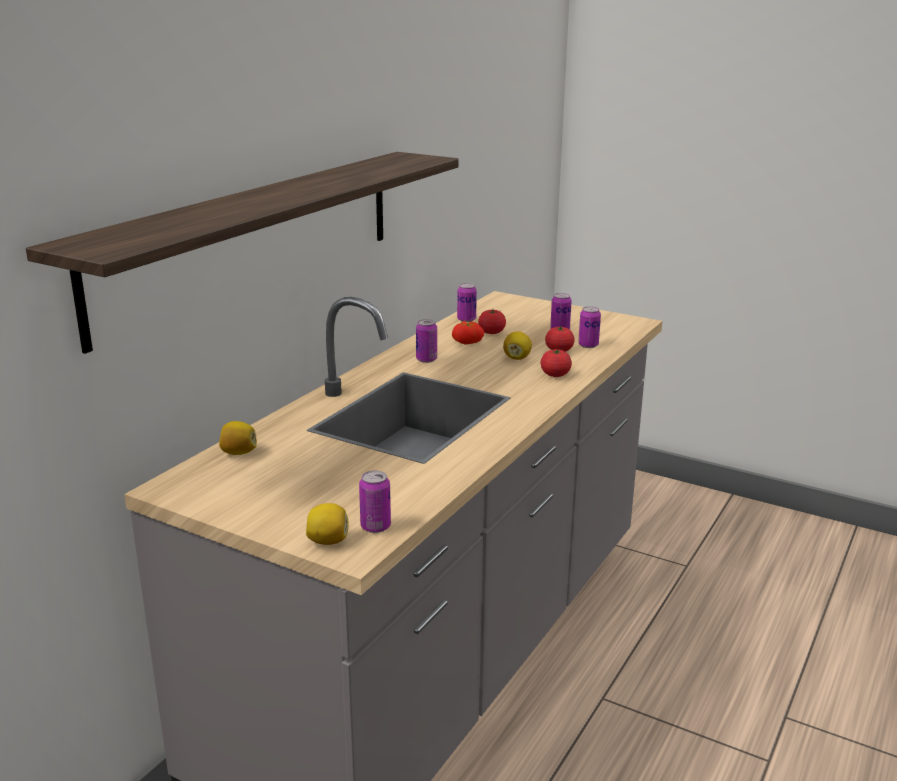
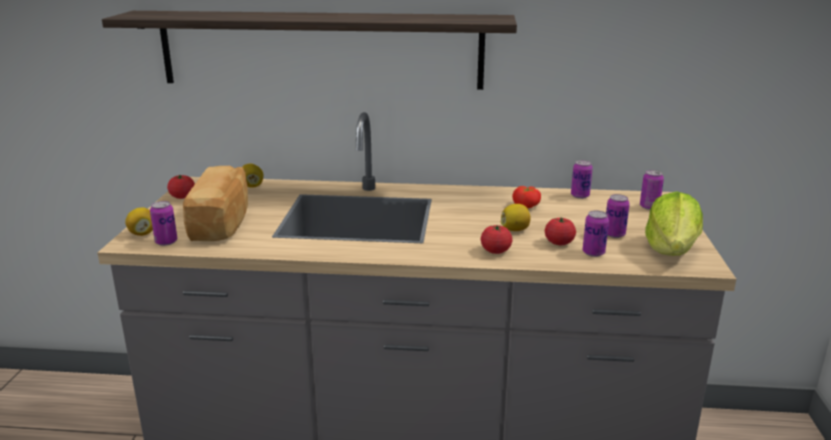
camera: 65 degrees right, 0 degrees up
(349, 485) = (223, 222): none -> bread
(426, 359) = (467, 200): can -> can (649, 207)
(491, 332) = (563, 210): tomato -> tomato (182, 197)
(603, 323) = (671, 250): none -> lettuce

